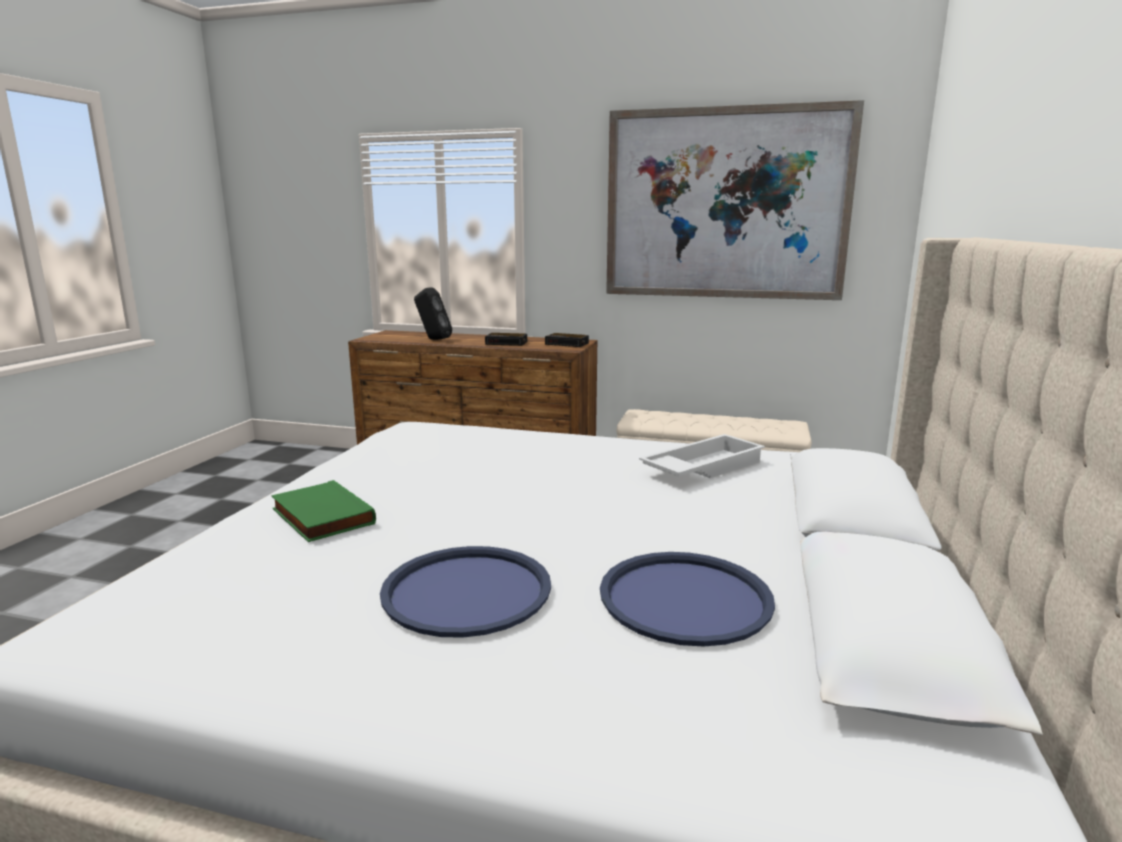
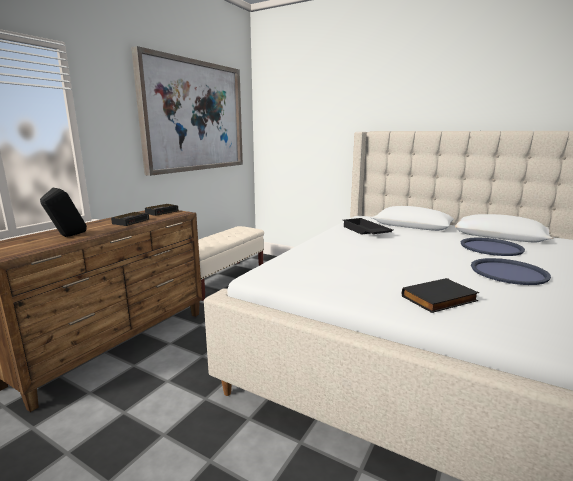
camera: 75 degrees left, 0 degrees up
(320, 517) = (440, 299): green book -> black book
(701, 467) = (365, 231): white tray -> black tray

